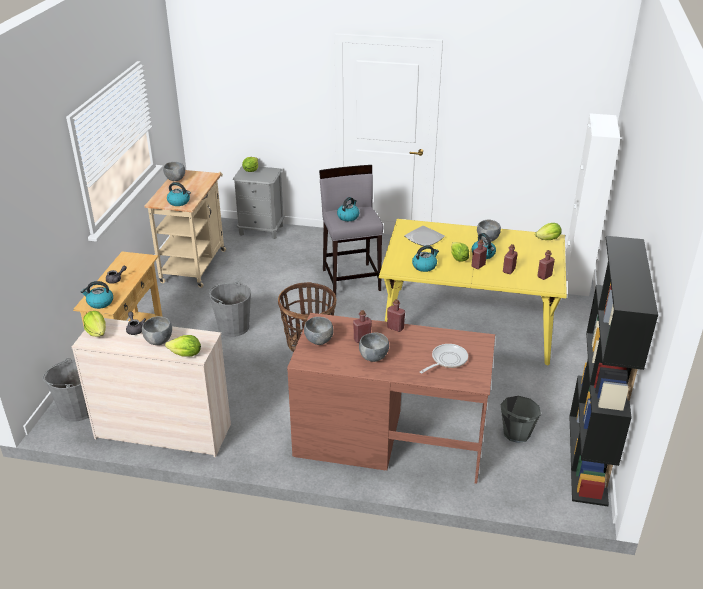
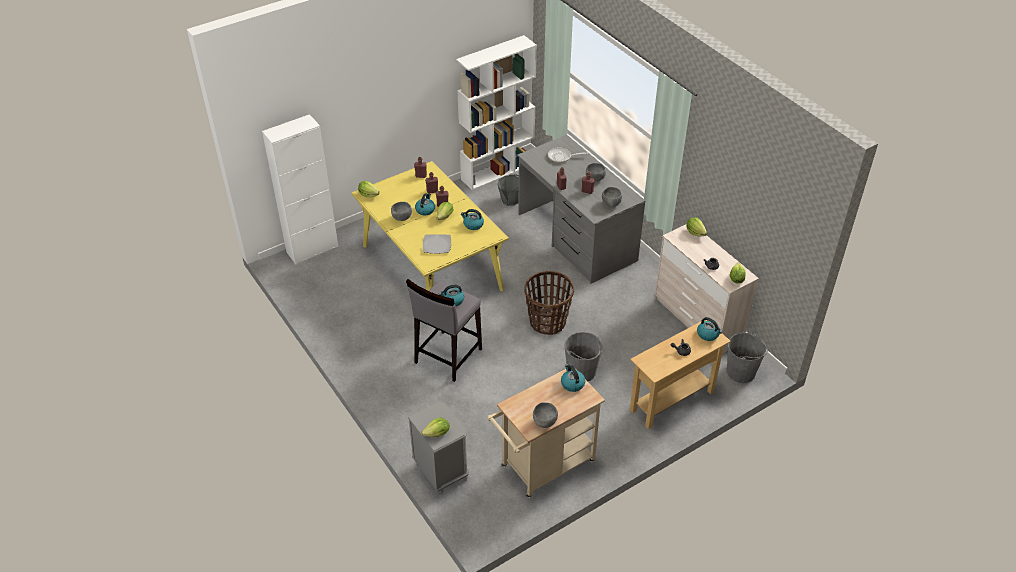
camera: 135 degrees left, 10 degrees up
(158, 341) = (703, 250): grey bowl -> none
(389, 438) = (576, 237): brown desk -> grey desk
(588, 459) = (497, 171): black bookcase -> white bookcase

